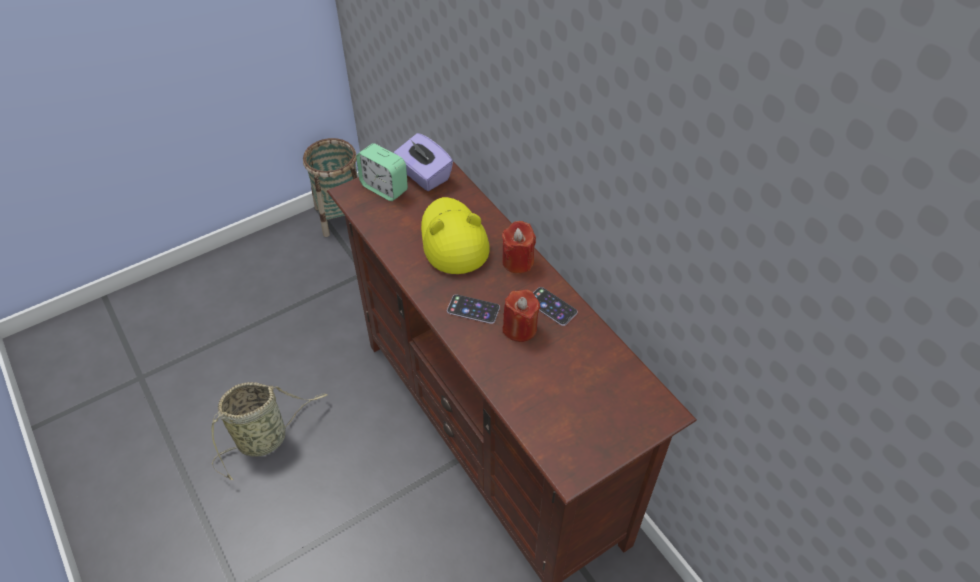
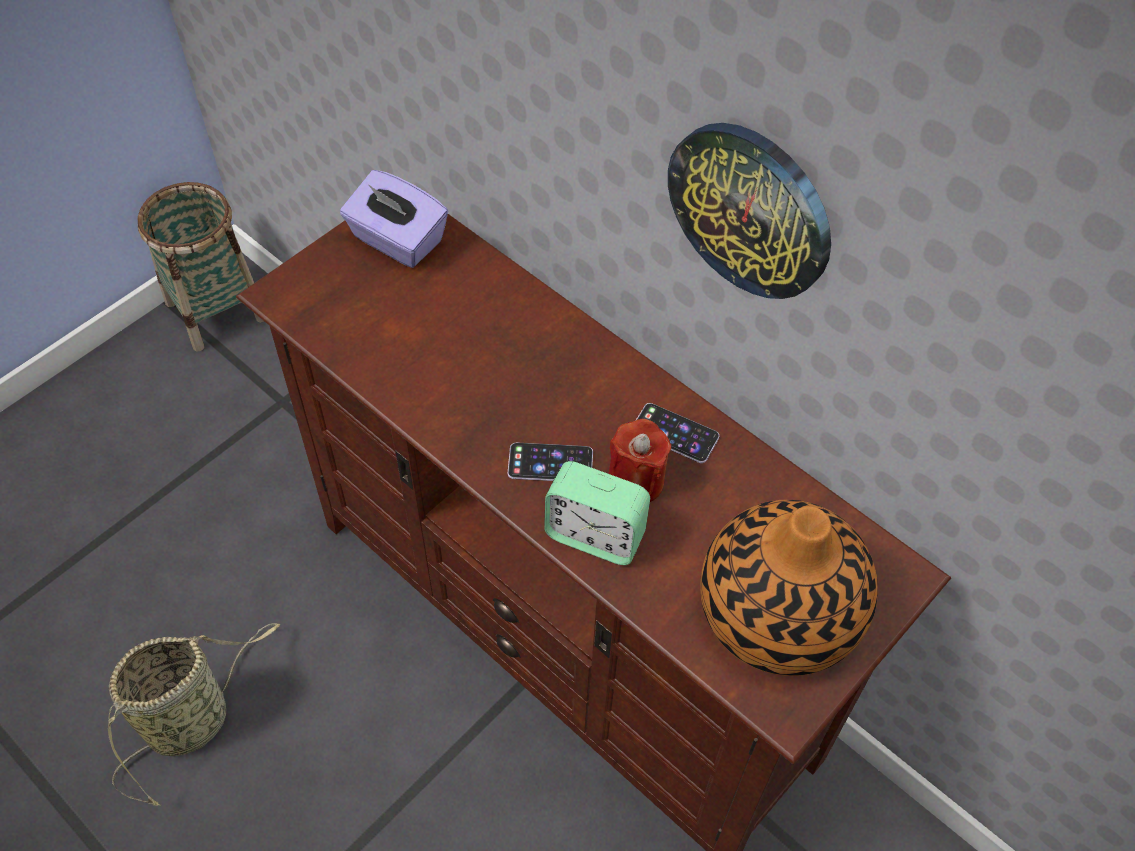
camera: 15 degrees left, 5 degrees up
(384, 188) = (336, 275): alarm clock -> alarm clock (595, 535)
(453, 240) = (480, 347): yellow hat -> none
(518, 261) = (598, 366): red candle -> none
(581, 417) = (777, 613): none -> vase
(600, 171) = (750, 209): none -> wall clock

